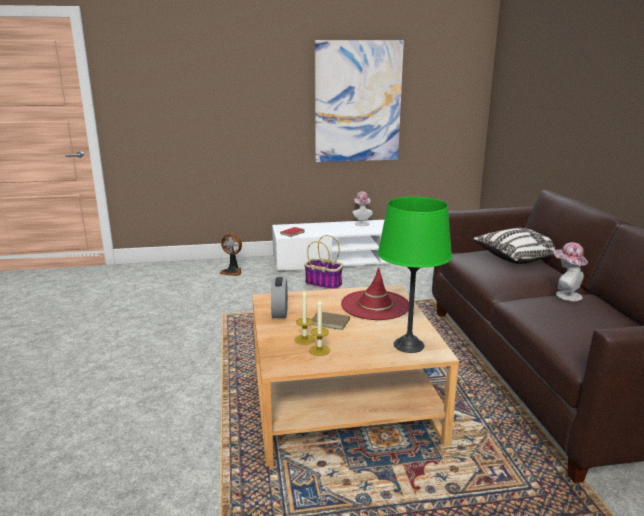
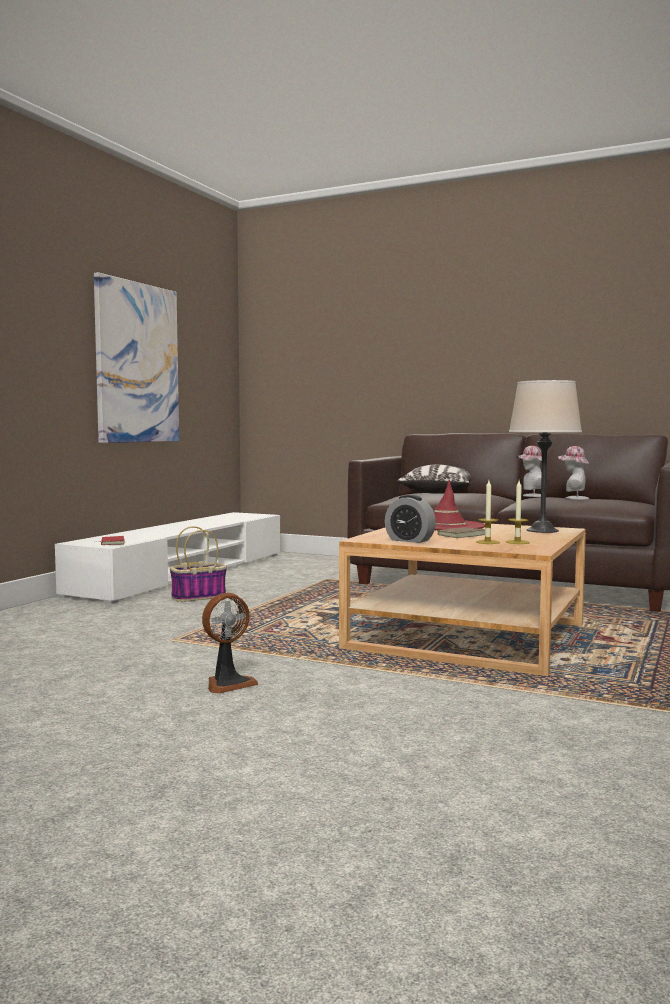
camera: 55 degrees left, 15 degrees down
(232, 271) = (49, 617): fan -> fan (228, 683)
(361, 223) = (159, 527): hat -> hat (573, 498)
(408, 345) = (542, 530): green table lamp -> beige table lamp

